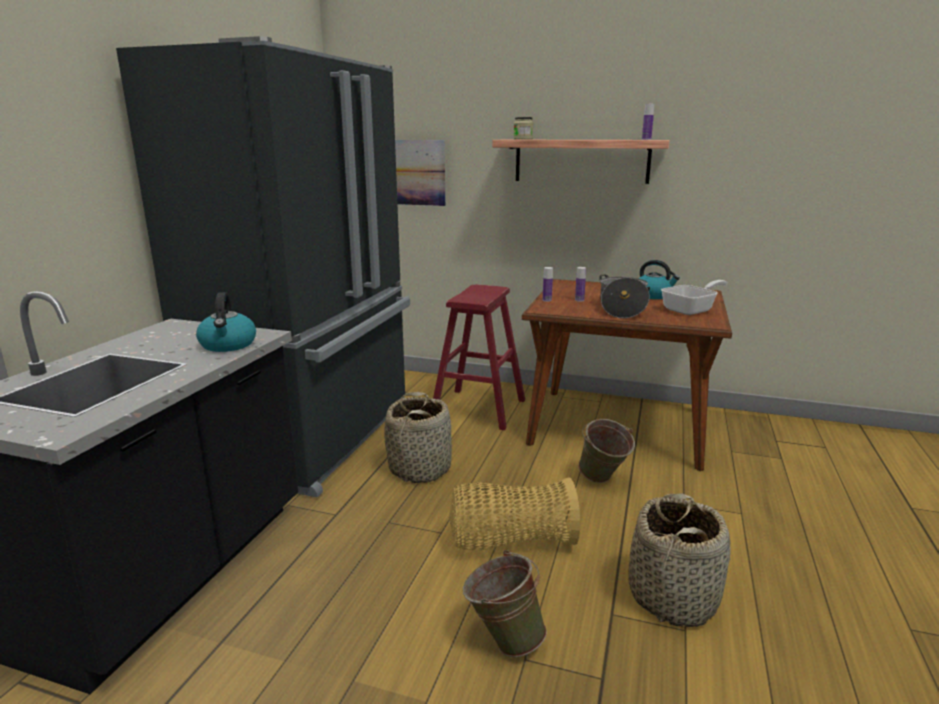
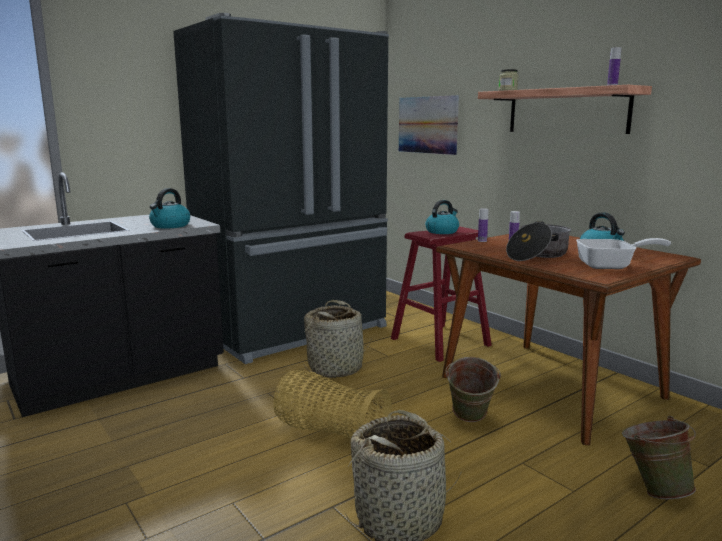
camera: 35 degrees right, 5 degrees down
(477, 293) = (442, 231): none -> kettle
(503, 640) = (236, 485): green bucket -> green bucket (653, 489)

